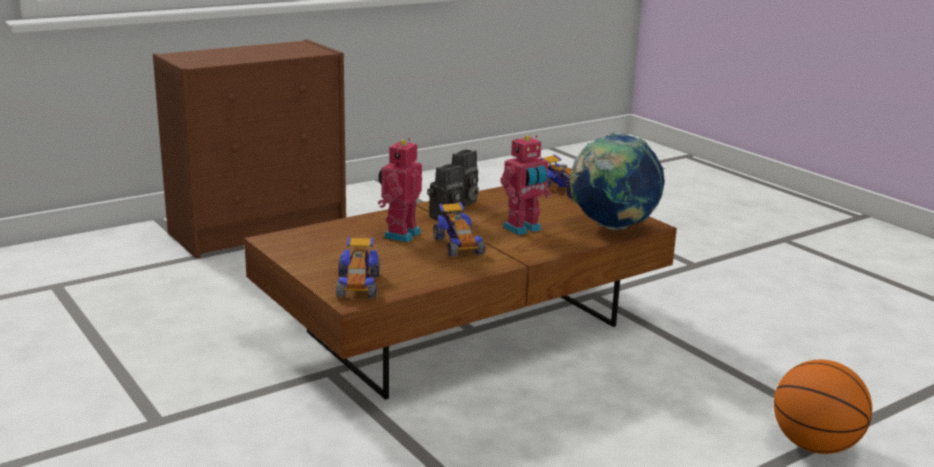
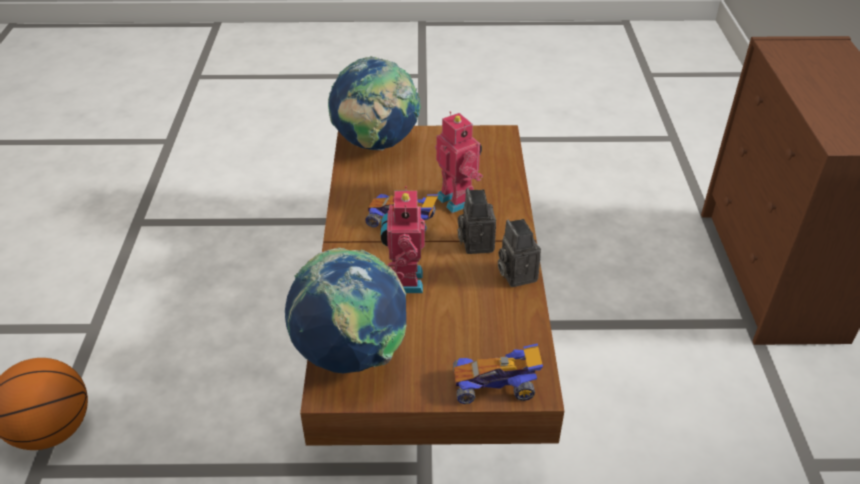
camera: 125 degrees right, 20 degrees up
(357, 285) = (376, 145): toy car -> globe

